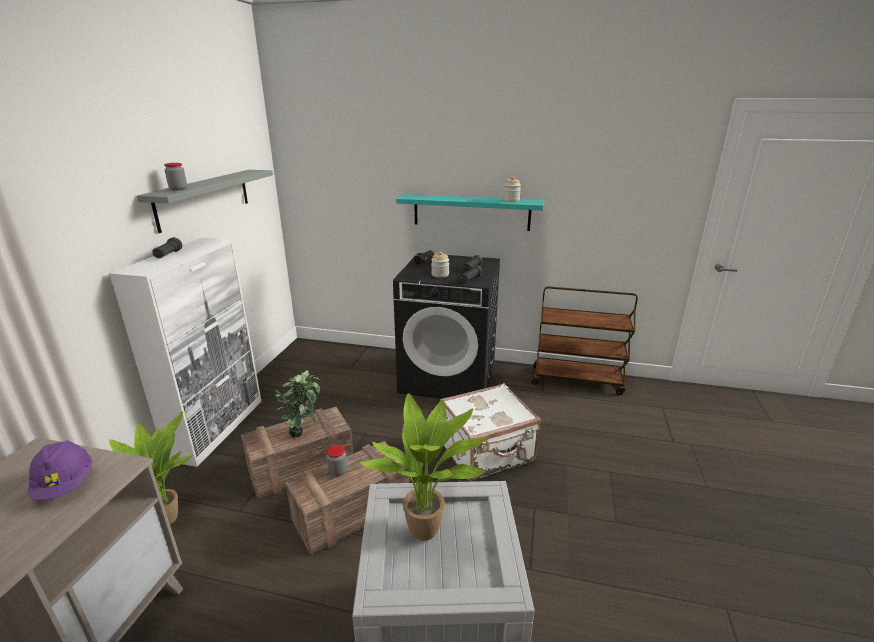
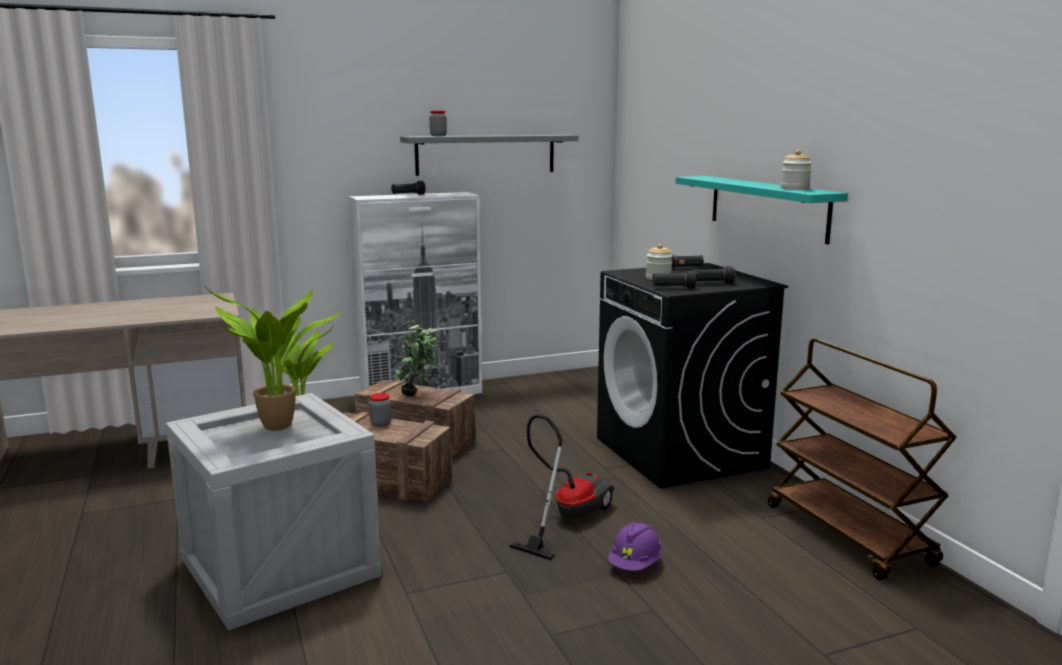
camera: 55 degrees right, 10 degrees down
(66, 484) = (194, 309): purple hard hat -> purple hard hat (635, 565)
(488, 453) = (566, 518): white suitcase -> vacuum cleaner

